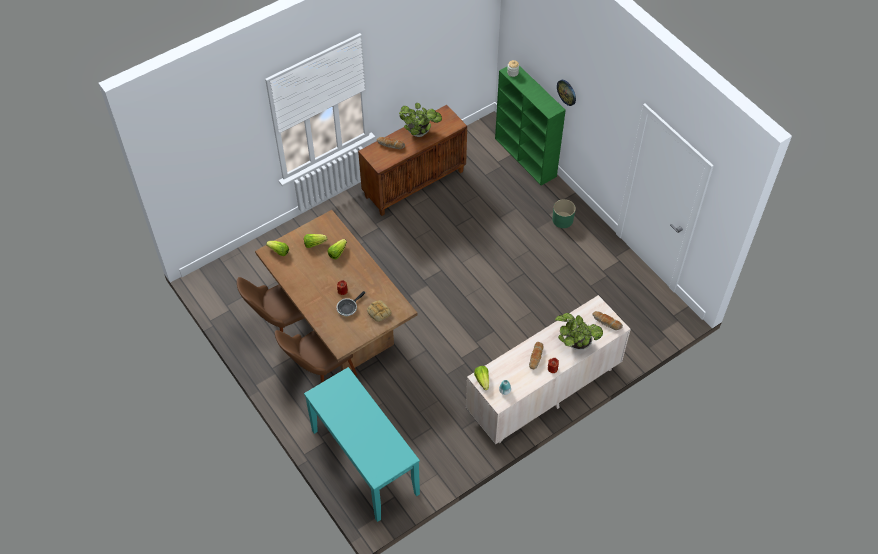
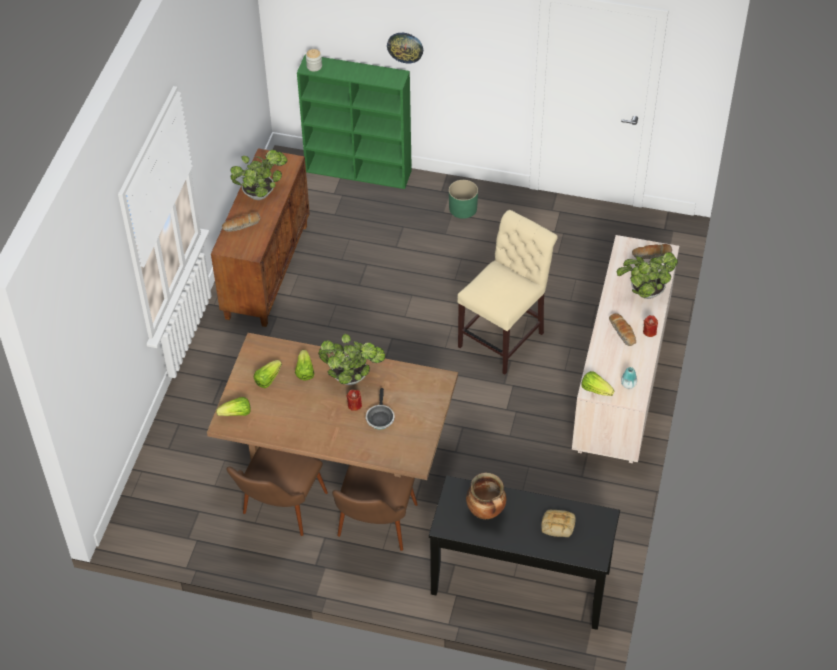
camera: 40 degrees left, 5 degrees down
(347, 404) = (486, 511): none -> cooking pot
(358, 275) = (353, 378): none -> potted plant
(364, 462) = (520, 583): turquoise console table -> black console table
(378, 312) = (417, 399): bread -> bread (557, 525)
(505, 314) = (505, 337): none -> beige chair

